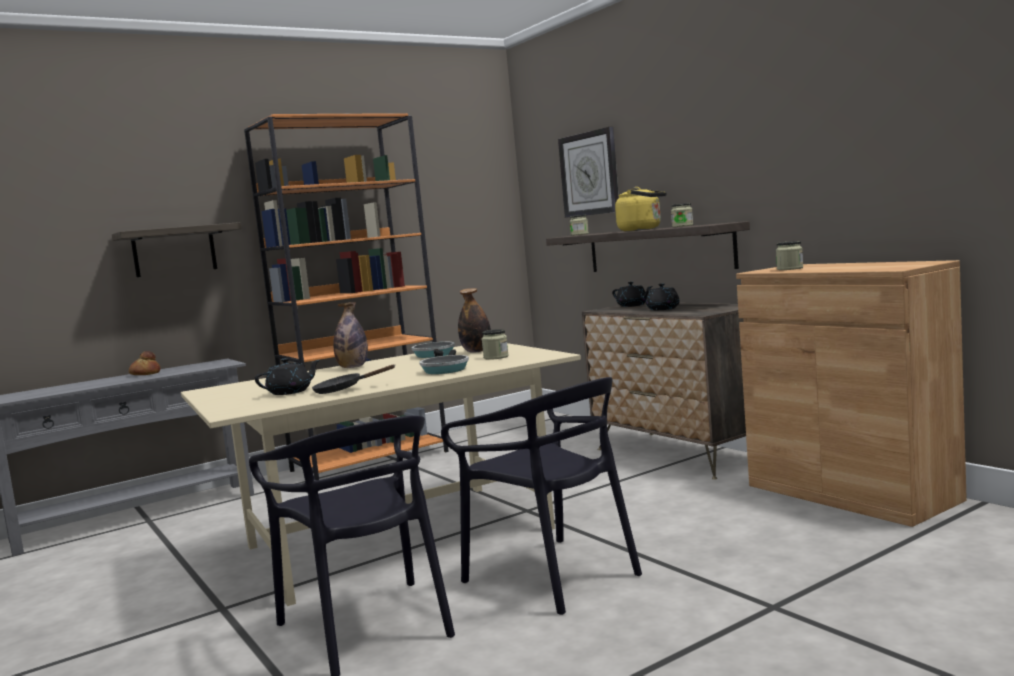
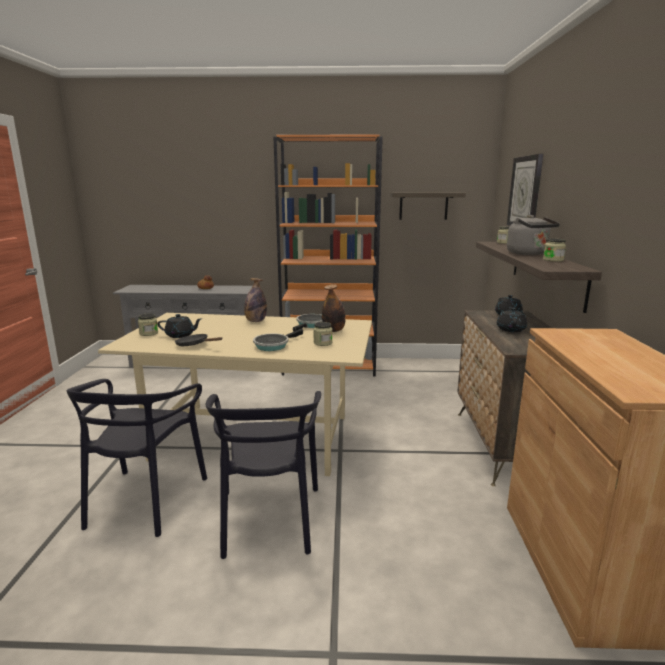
camera: 35 degrees right, 10 degrees up
(174, 251) = (234, 217): shelf -> shelf (423, 206)
(642, 229) = (528, 254): yellow kettle -> grey kettle
(790, 269) = (578, 340): jar -> jar (148, 333)

